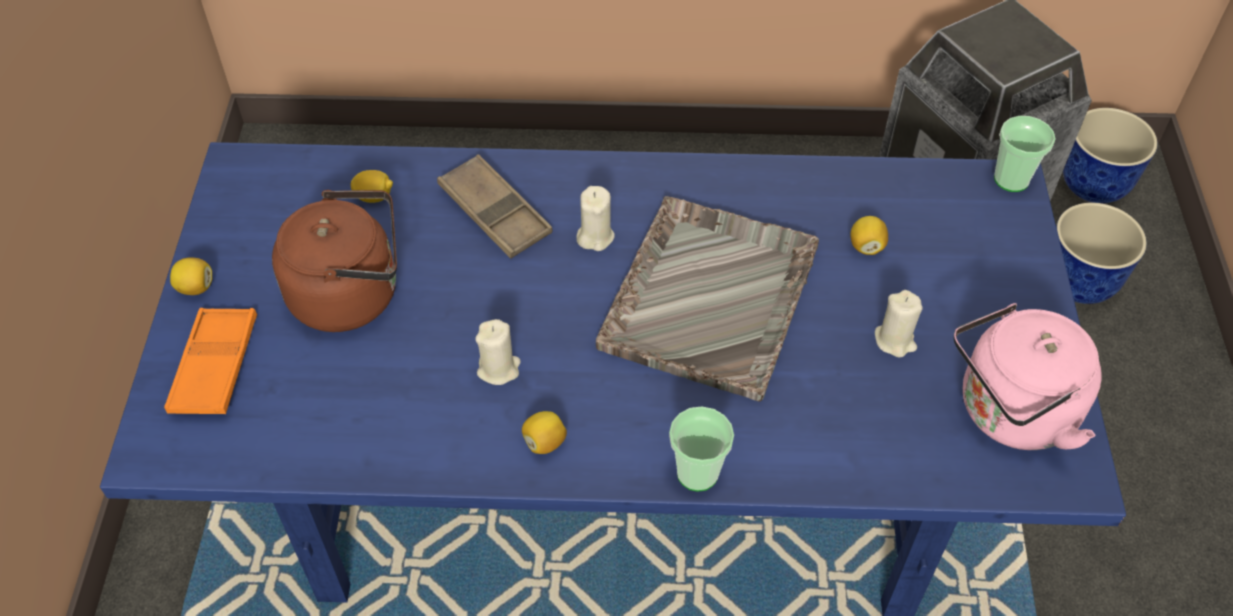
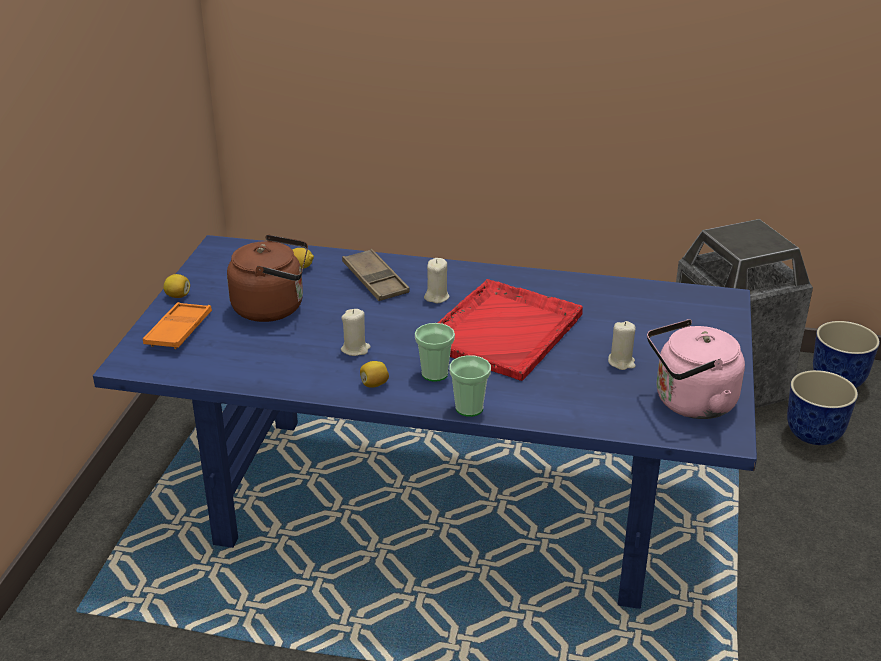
camera: 10 degrees right, 20 degrees down
(711, 296) = (504, 330): grey tray -> red tray
(866, 246) = (616, 318): lemon -> none
(1011, 179) = (726, 296): cup -> cup (434, 374)

